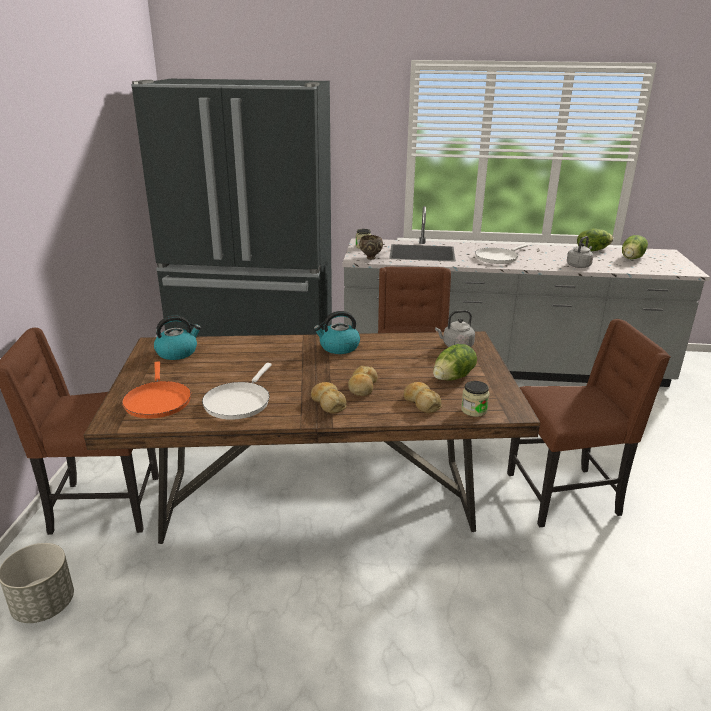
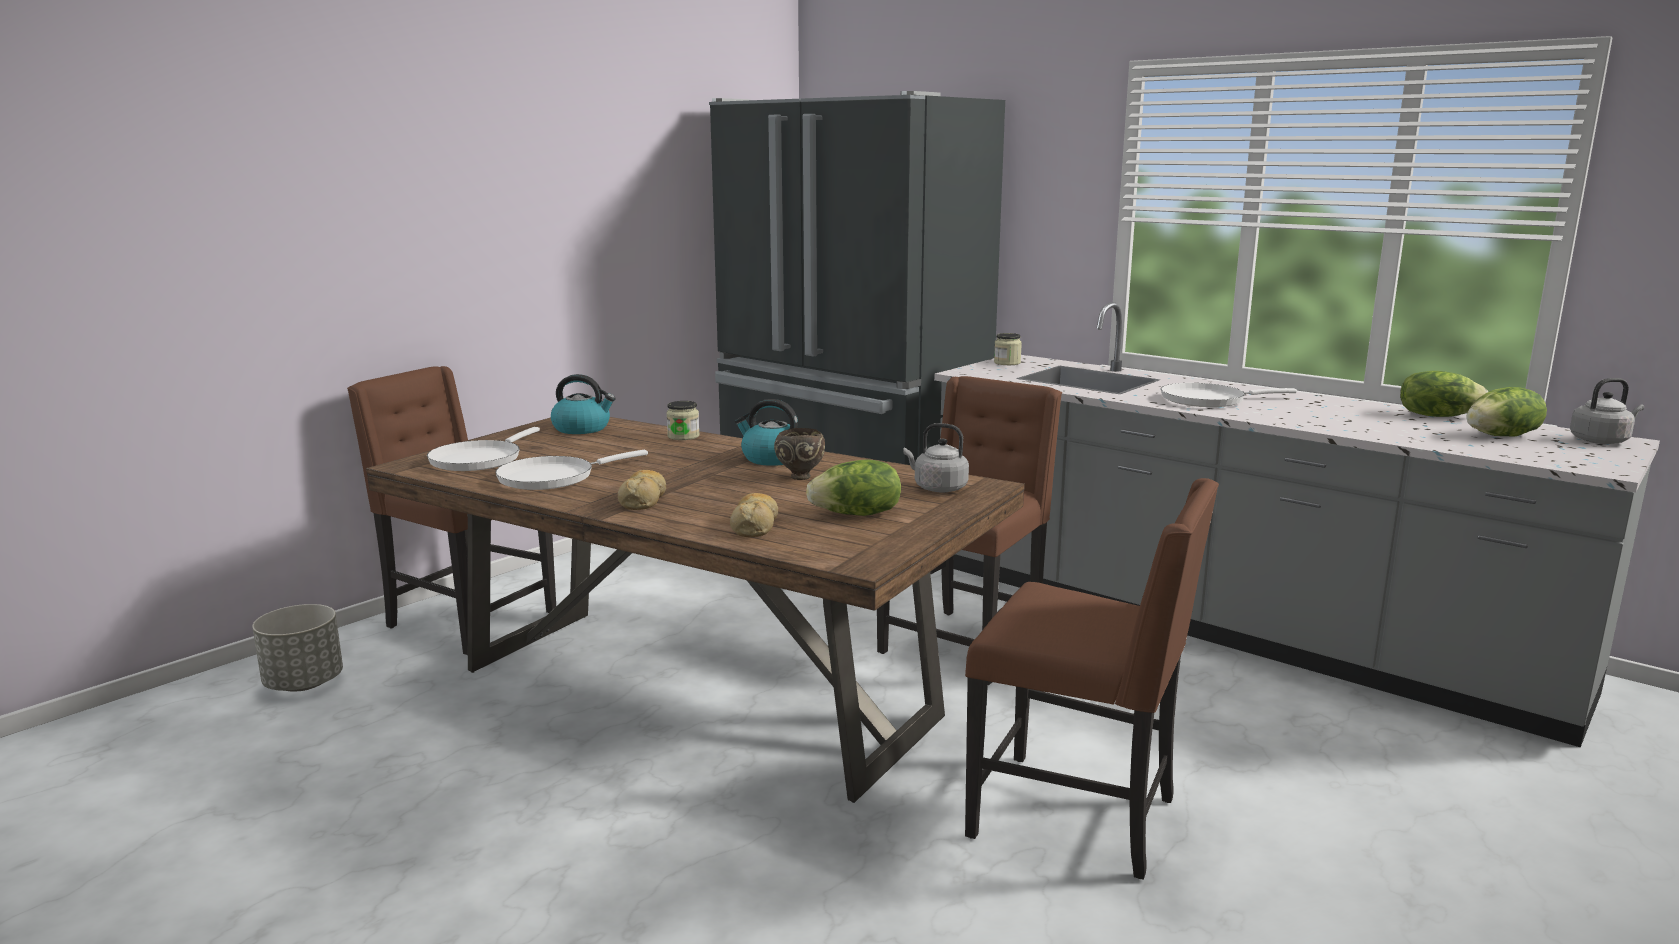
camera: 35 degrees right, 10 degrees down
(157, 401) = (479, 459): orange frying pan -> white frying pan
(362, 387) = (715, 496): bread -> none
(370, 258) = (988, 374): brown bowl -> brown bowl (800, 476)
(474, 410) = (807, 548): jar -> jar (683, 436)
(579, 265) = (1350, 428): grey kettle -> grey kettle (1601, 440)

